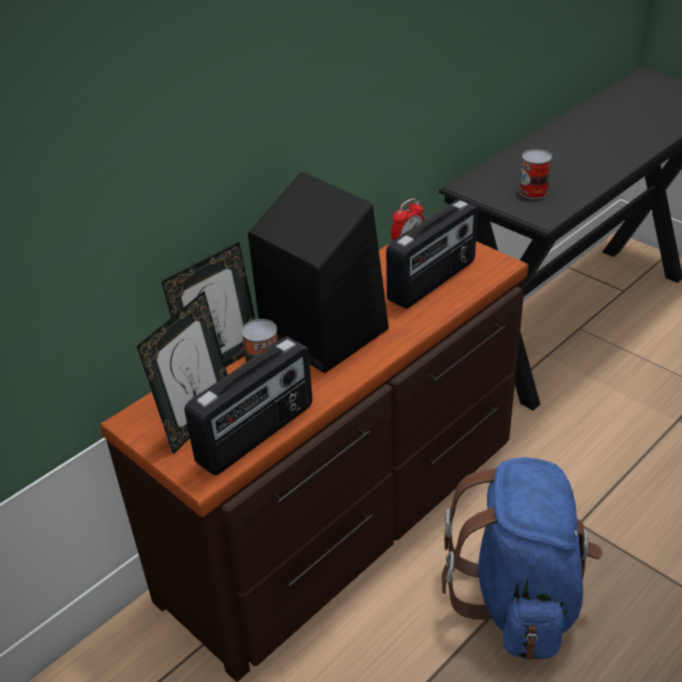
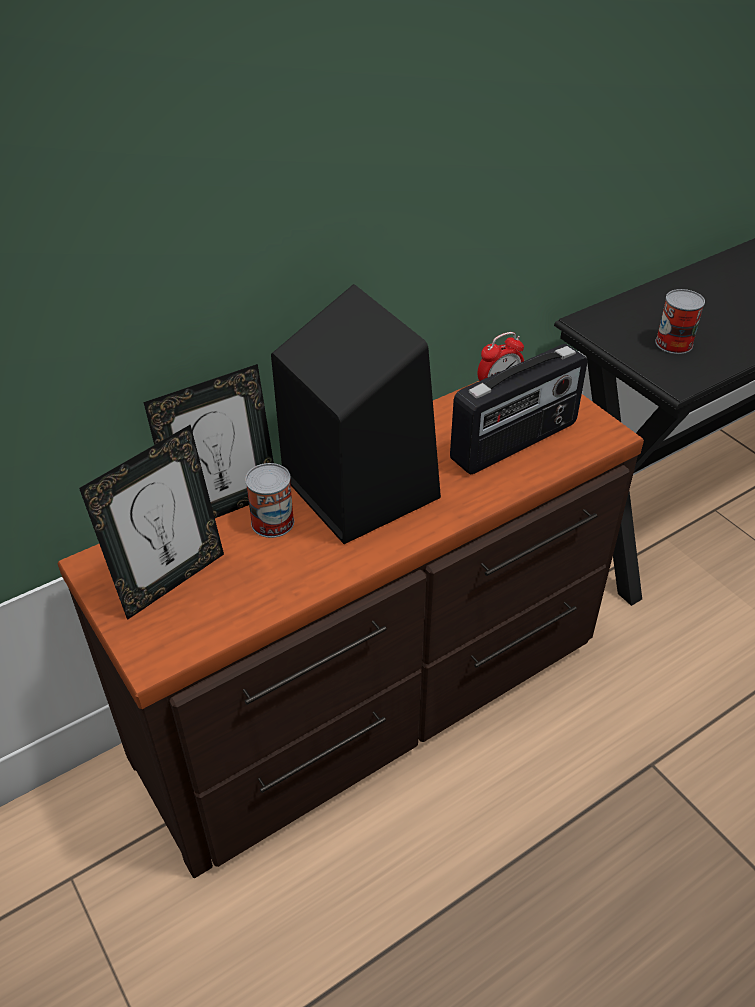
camera: 10 degrees right, 5 degrees up
(257, 434) = (235, 613): radio -> none
(520, 598) = (554, 846): blue backpack -> none

